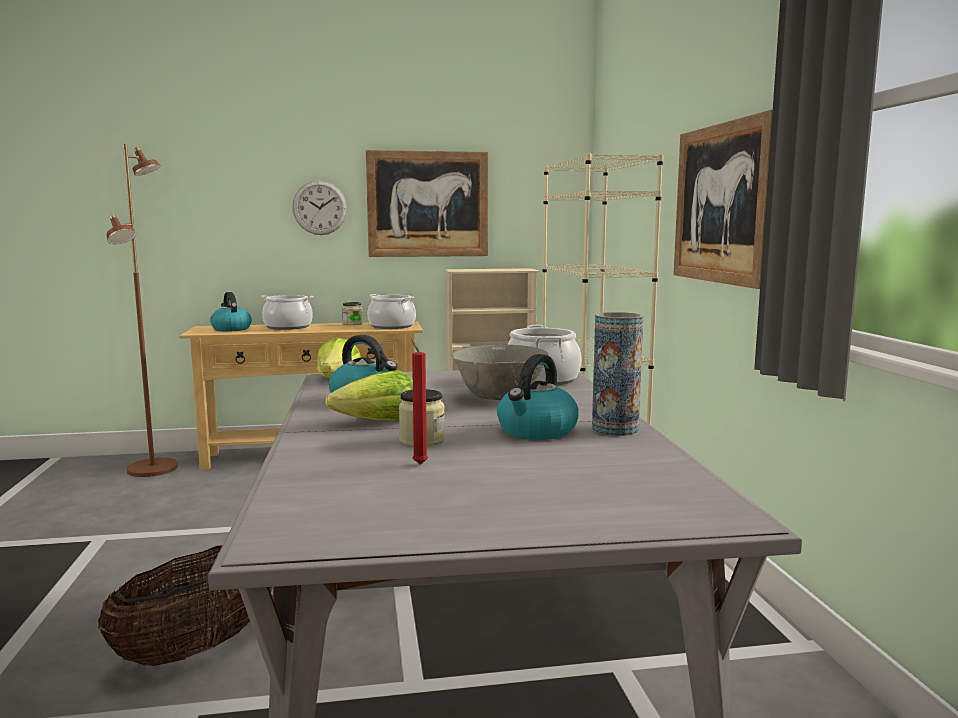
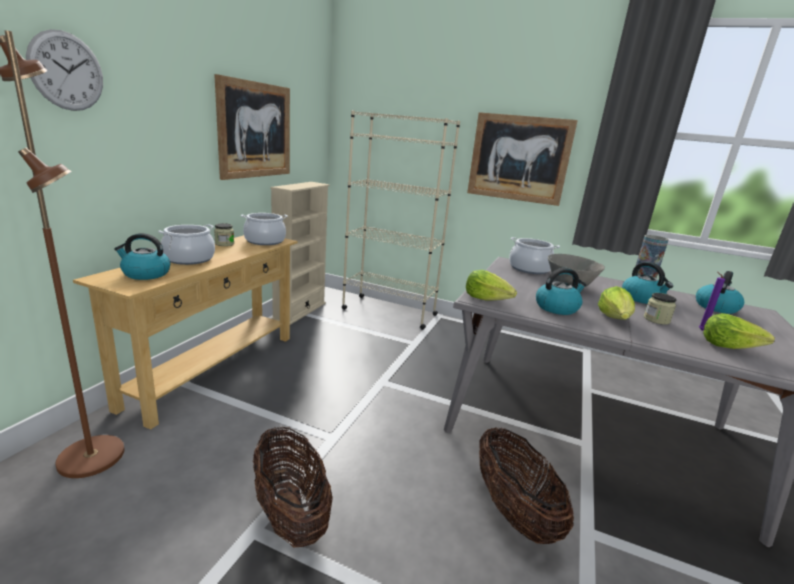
camera: 60 degrees left, 10 degrees up
(128, 543) = (290, 513): none -> basket
(319, 208) = (181, 131): wall clock -> wall clock (67, 71)
(361, 479) = (728, 346): none -> lettuce
(419, 463) = (700, 330): red candle -> purple candle
(630, 476) = (715, 307): none -> kettle

